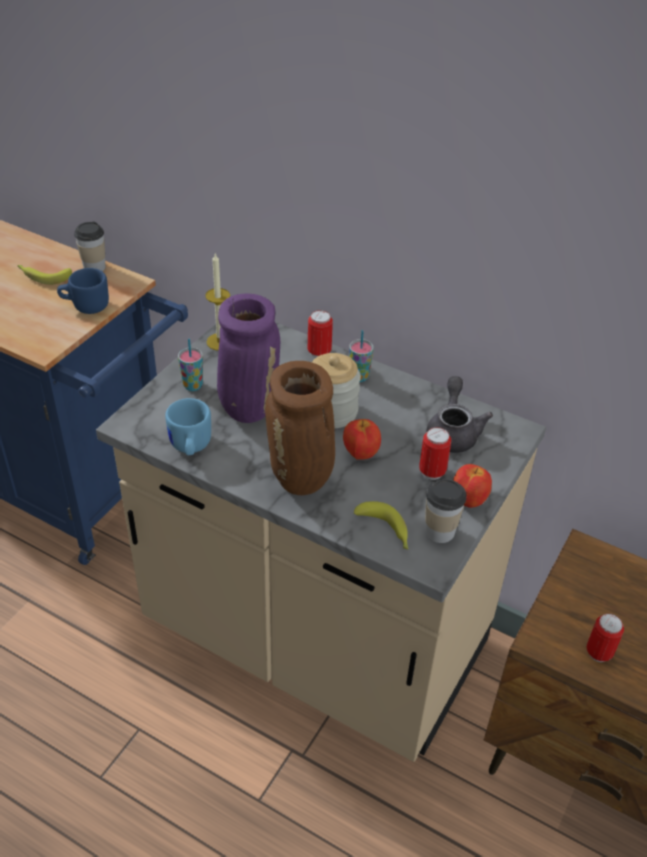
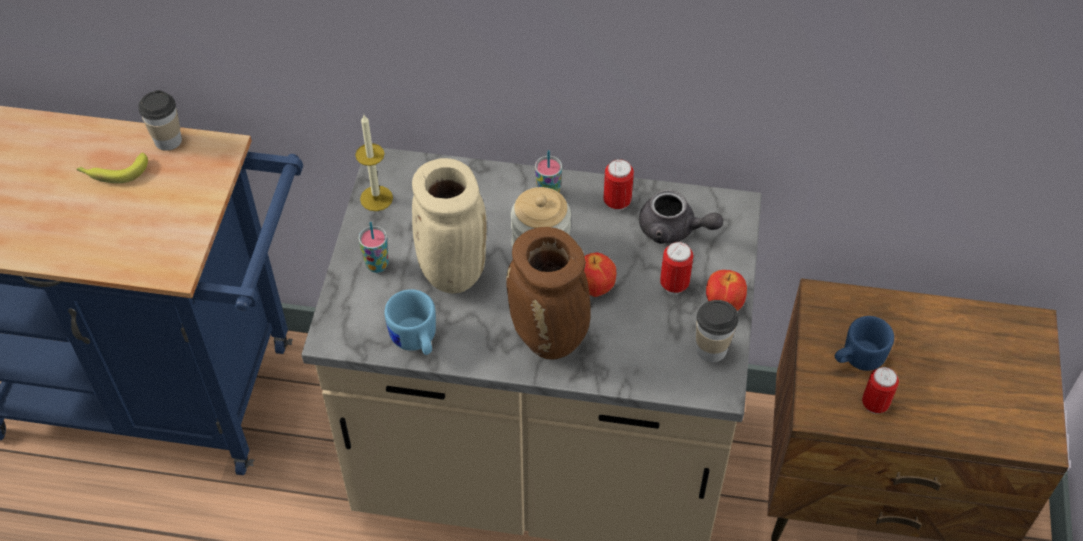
camera: 20 degrees left, 10 degrees up
(85, 306) = (190, 198): blue mug -> blue mug (857, 358)
(248, 406) = (450, 271): purple vase -> beige vase
(319, 352) = (491, 177): can -> can (617, 202)
(385, 531) = (660, 367): banana -> none
(453, 432) = (674, 230): grey teapot -> grey teapot turned 135 degrees clockwise

